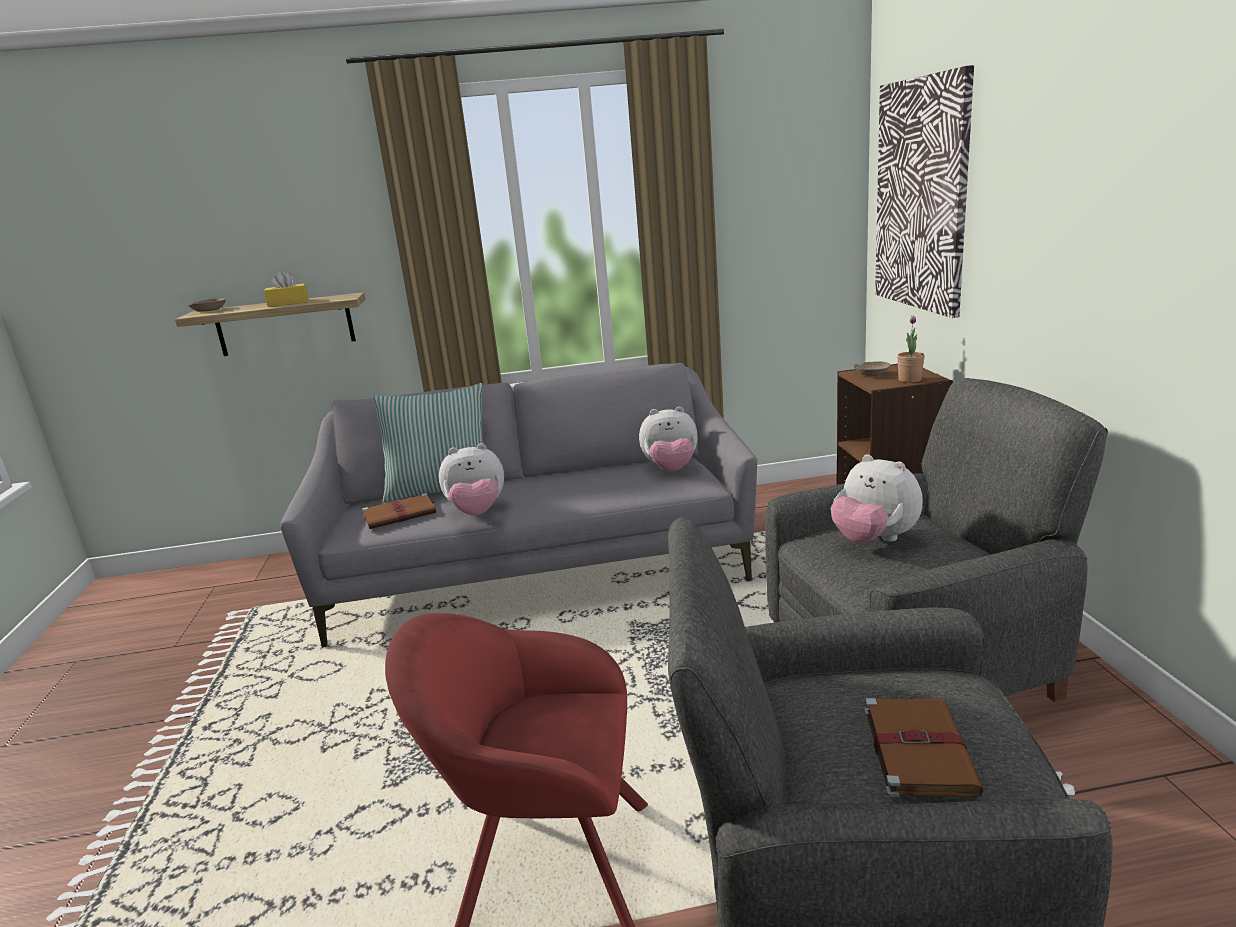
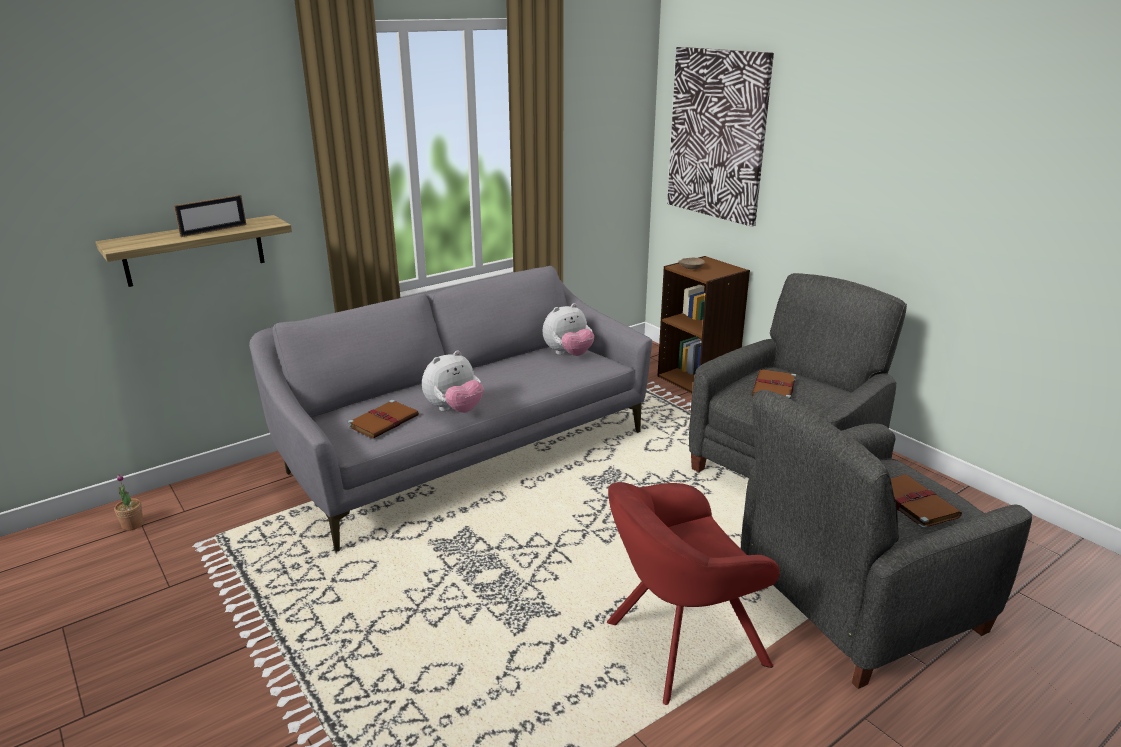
camera: 30 degrees left, 5 degrees up
(209, 310) = (124, 241): beige bowl -> none
(288, 303) = (214, 230): yellow tissue box -> picture frame
(441, 490) = (390, 395): pillow -> none
(874, 540) = (773, 389): plush toy -> brown book
(909, 380) = (722, 271): potted plant -> potted plant (133, 525)

